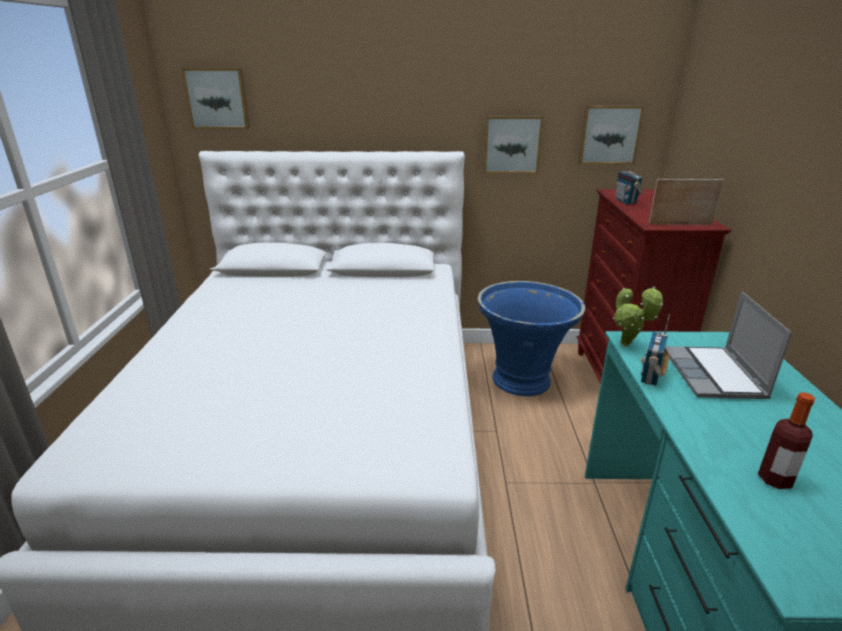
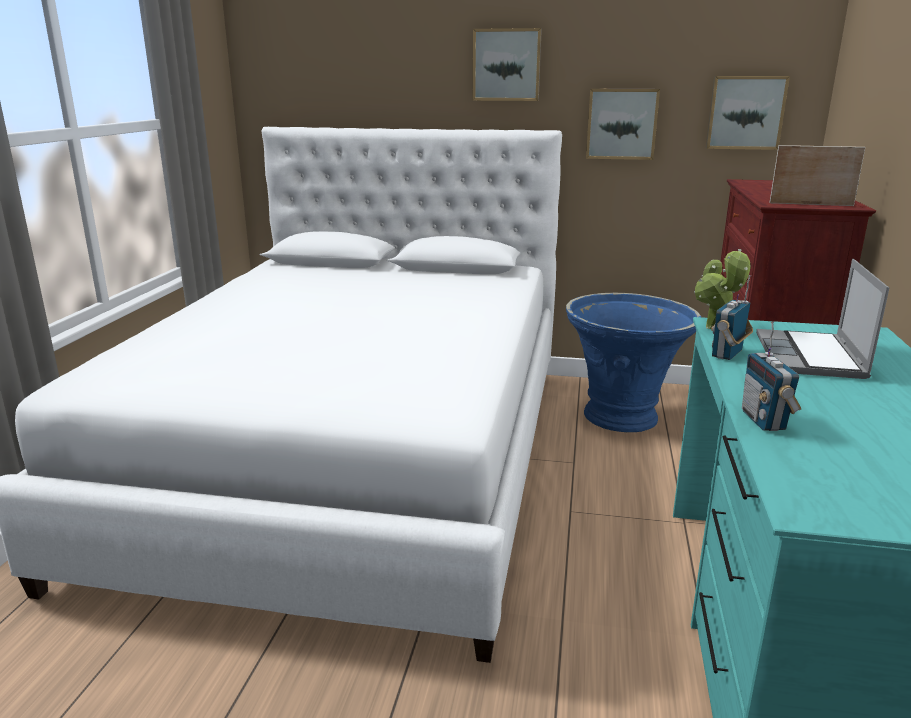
camera: 10 degrees right, 5 degrees down
(217, 98) = (287, 69): picture -> picture (506, 65)
(626, 201) = (756, 188): radio -> radio (764, 421)
(775, 479) = (833, 437): bottle -> none

